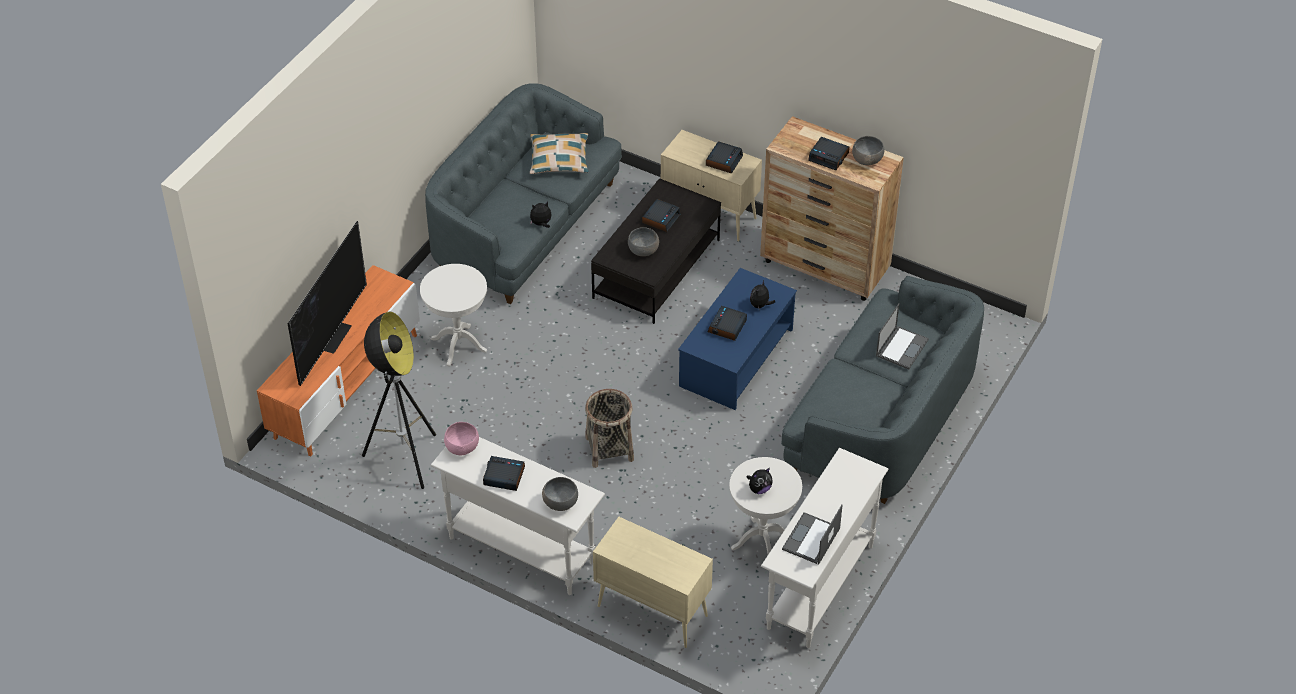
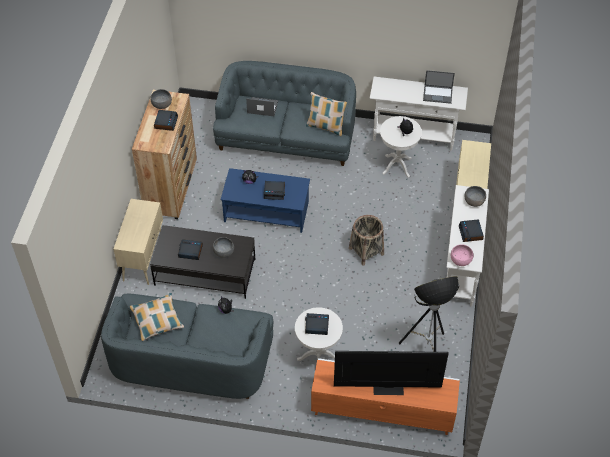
camera: 110 degrees left, 5 degrees up
(724, 160) = (138, 217): alarm clock -> alarm clock (316, 326)
(828, 412) = (325, 127): none -> pillow

